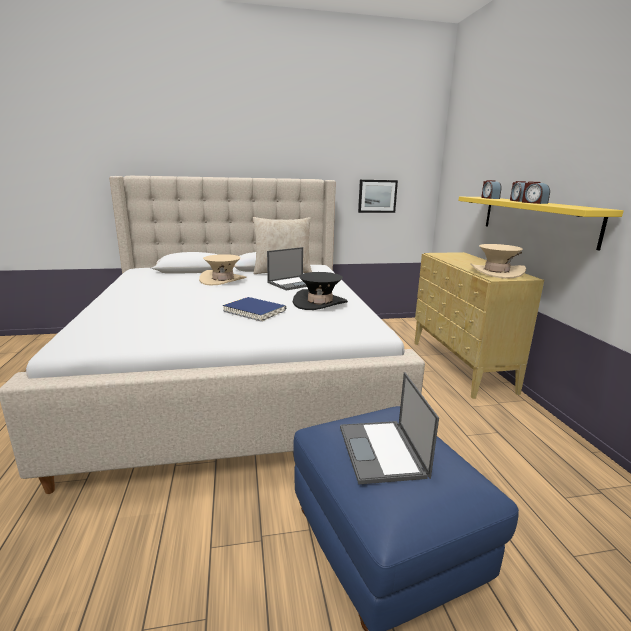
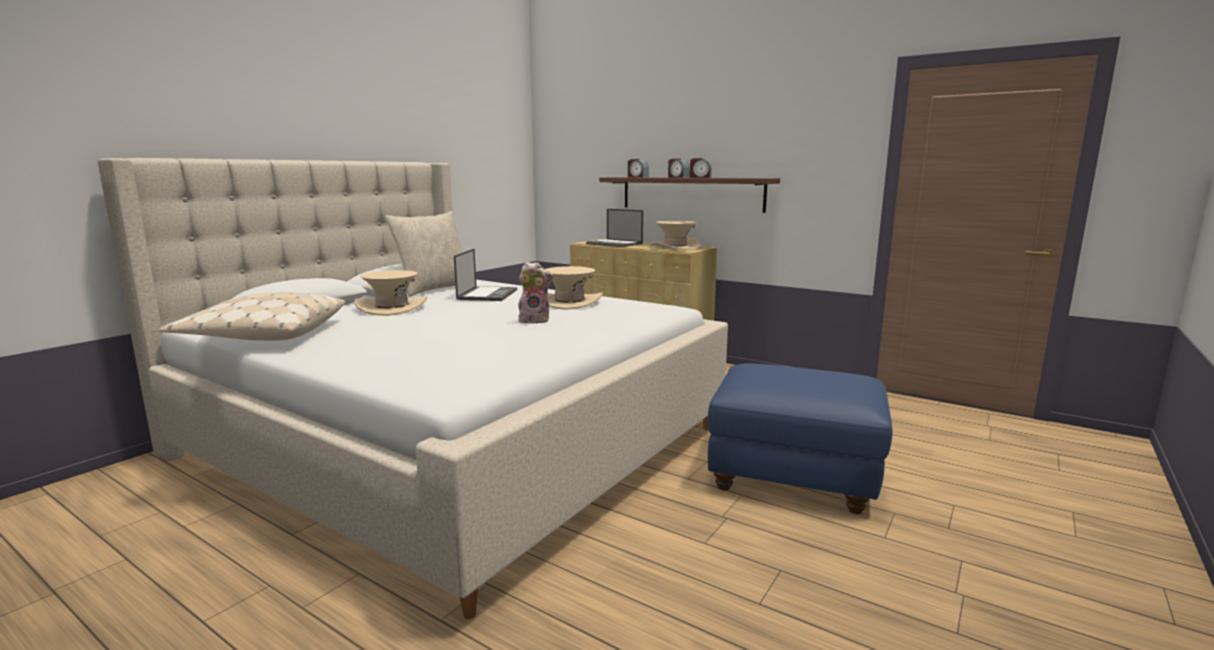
camera: 45 degrees left, 5 degrees down
(133, 282) = (263, 335): none -> beige pillow
(254, 311) = (535, 320): blue book -> plush toy
(320, 303) = (569, 302): black hat -> beige hat
(377, 196) = (479, 183): picture -> none
(382, 452) = (799, 380): laptop -> laptop (615, 244)
(536, 219) = (691, 193): yellow shelf -> brown shelf

